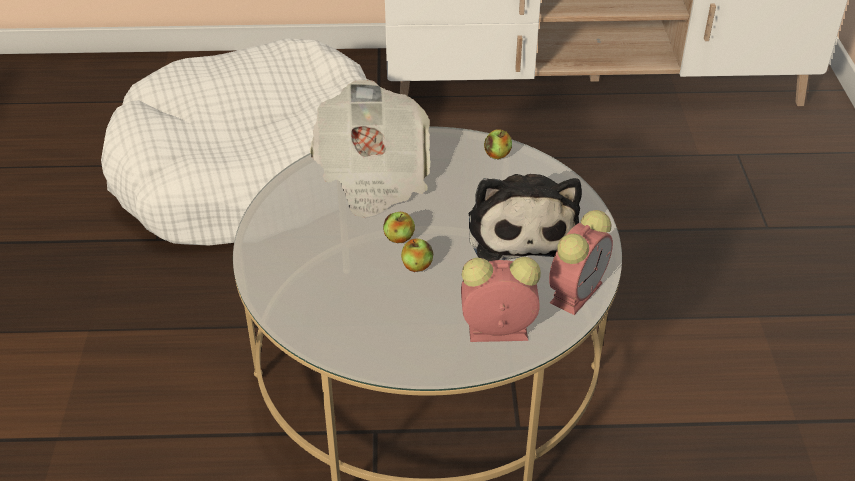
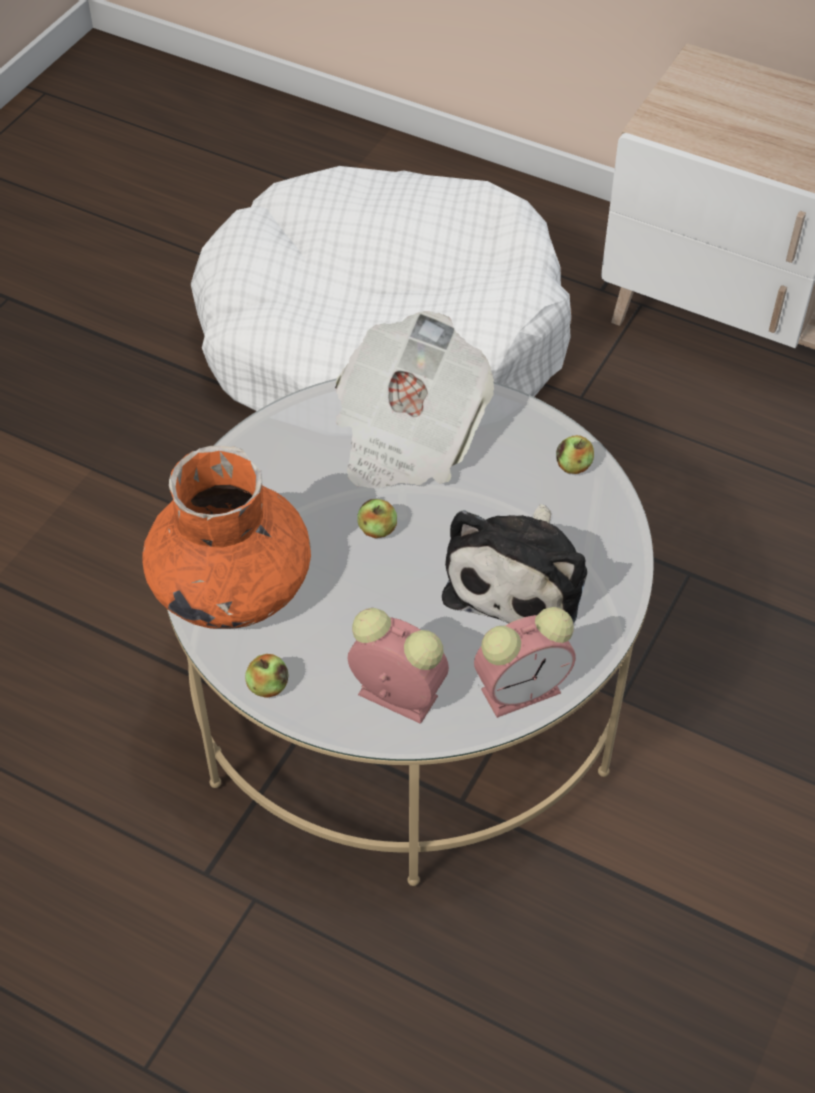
camera: 30 degrees right, 10 degrees up
(321, 312) = (230, 585): none -> orange vase
(417, 266) = (370, 574): apple -> apple (268, 686)

